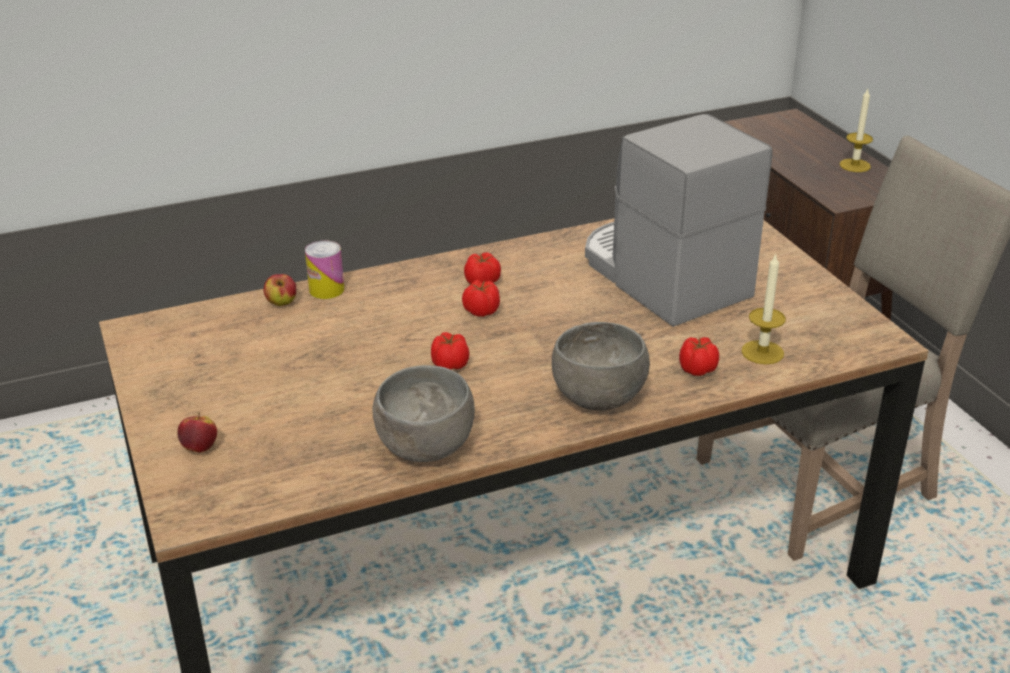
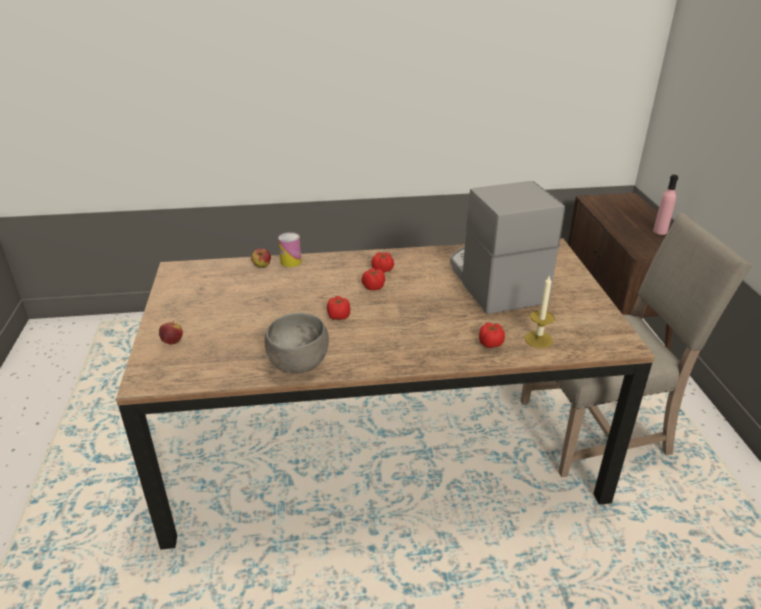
camera: 15 degrees right, 0 degrees up
(599, 398) = (419, 351): grey bowl -> none
(855, 165) = (660, 231): candle -> pink bottle

